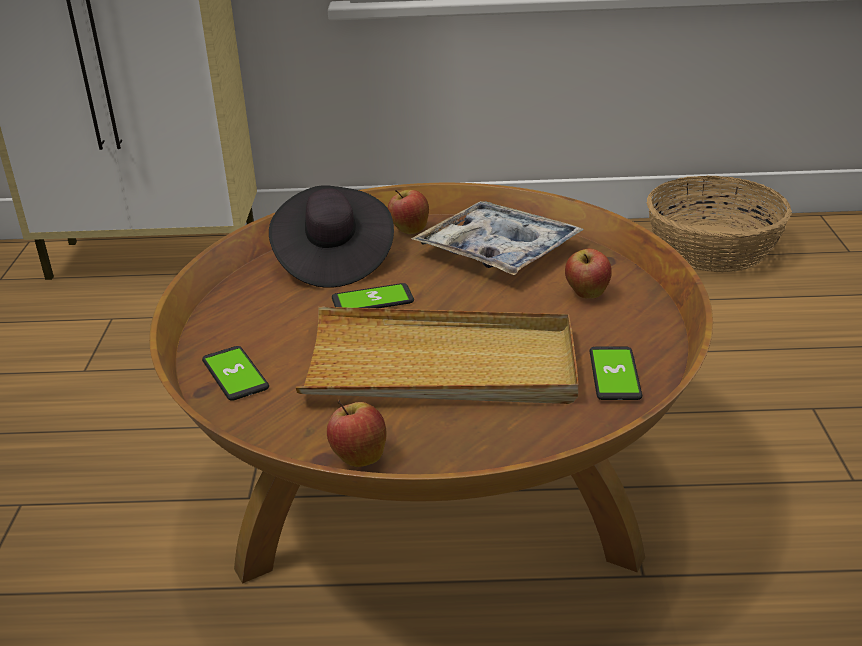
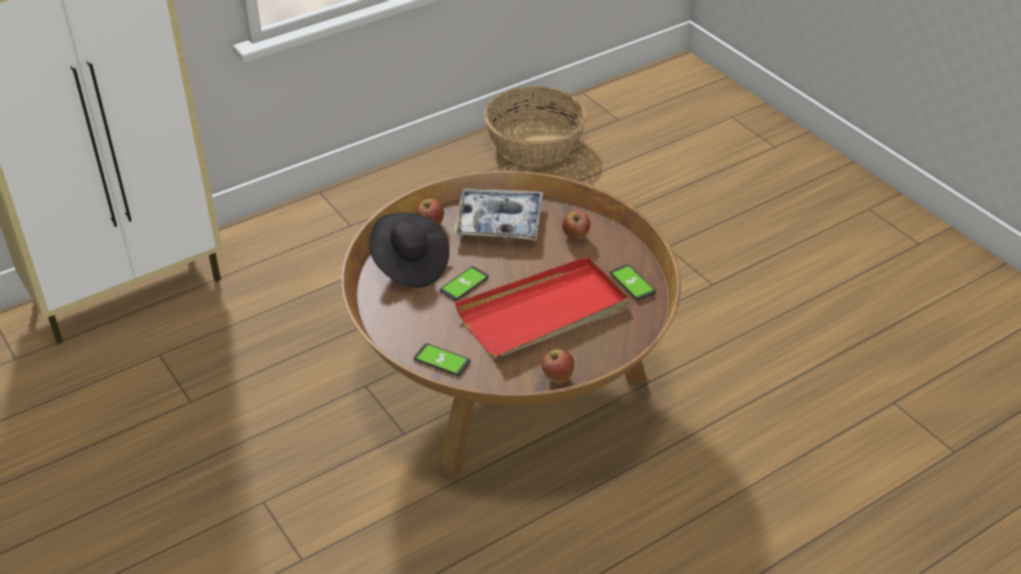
camera: 35 degrees left, 10 degrees up
(441, 366) = (544, 312): beige tray -> red tray

